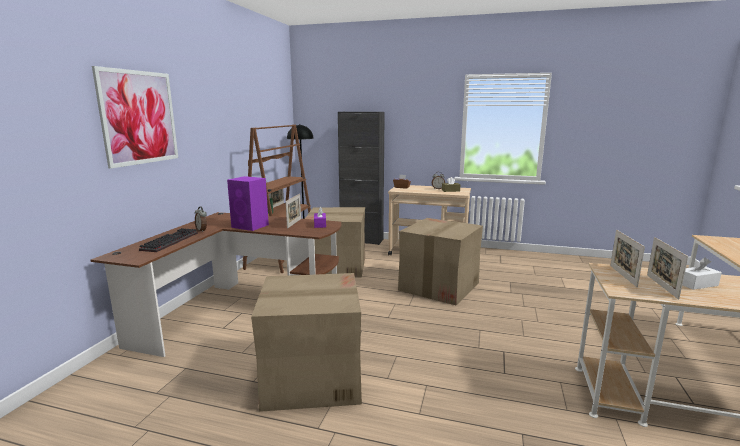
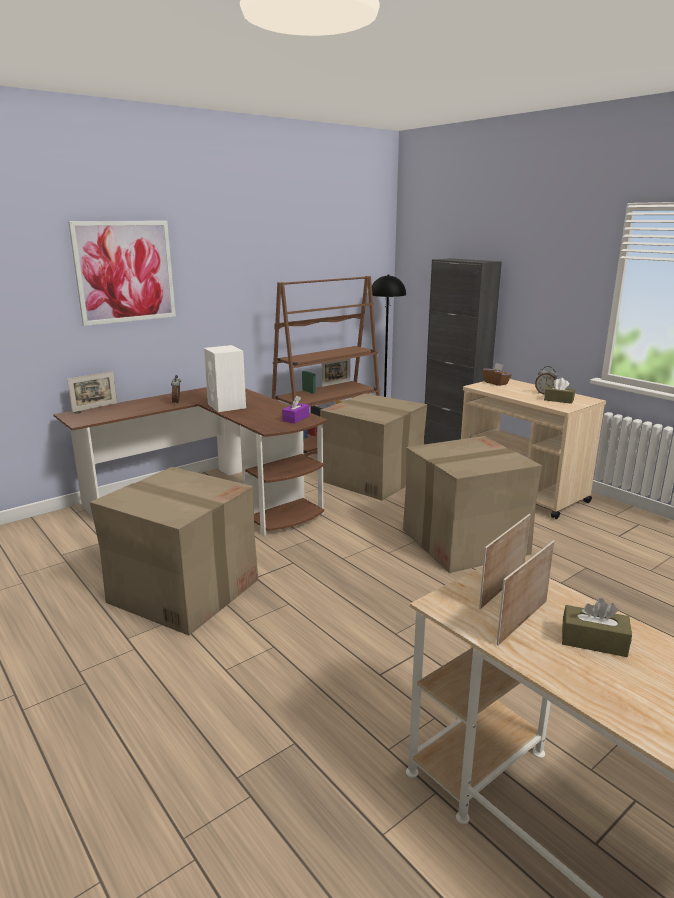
camera: 35 degrees right, 5 degrees up
(170, 241) = (133, 408): keyboard -> none
(250, 226) = (227, 406): purple speaker -> white speaker
(294, 223) = (273, 411): picture frame -> picture frame (95, 407)
(697, 284) = (593, 641): white tissue box -> brown tissue box

